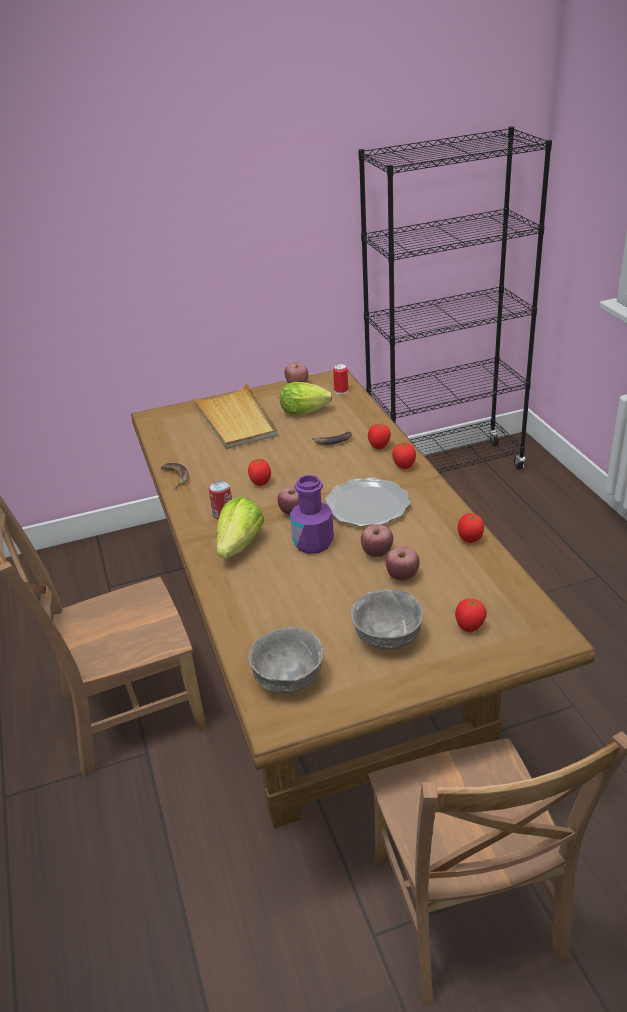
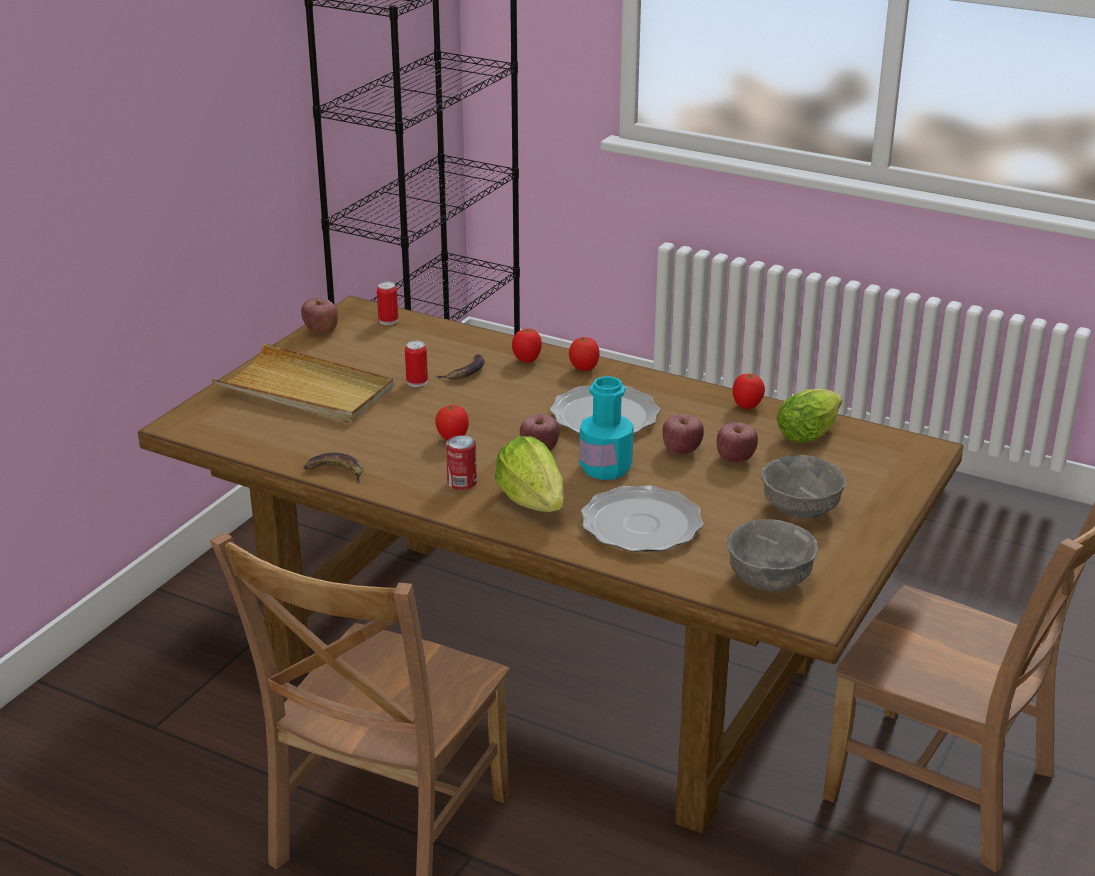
camera: 45 degrees left, 5 degrees down
(274, 594) = (642, 525): none -> plate
(297, 437) = (417, 382): none -> can
(307, 411) = (383, 353): lettuce -> lettuce (810, 433)
(313, 543) = (605, 468): purple bottle -> turquoise bottle
(469, 628) = (853, 472): tomato -> none

